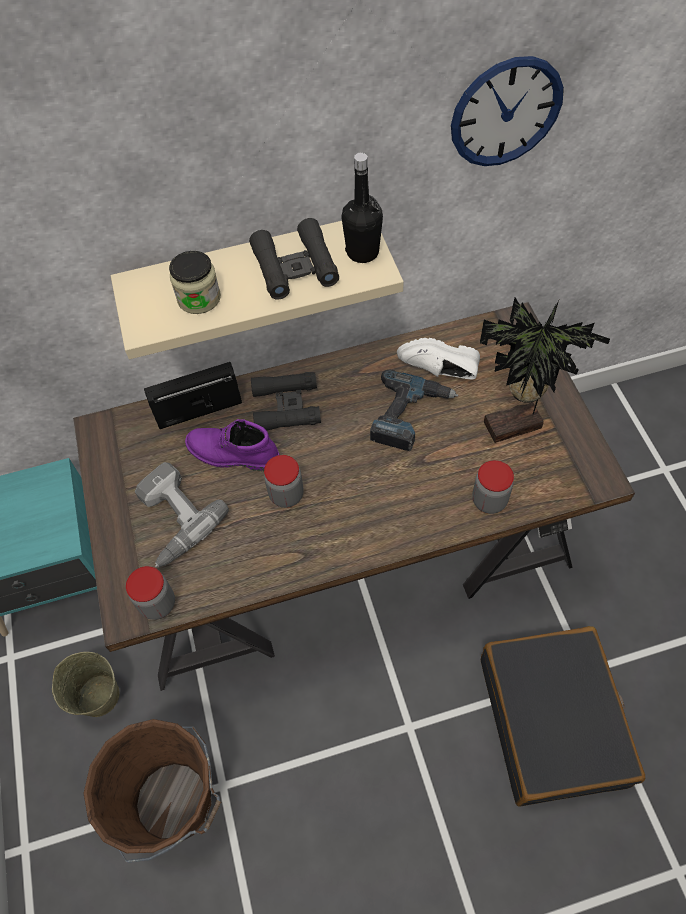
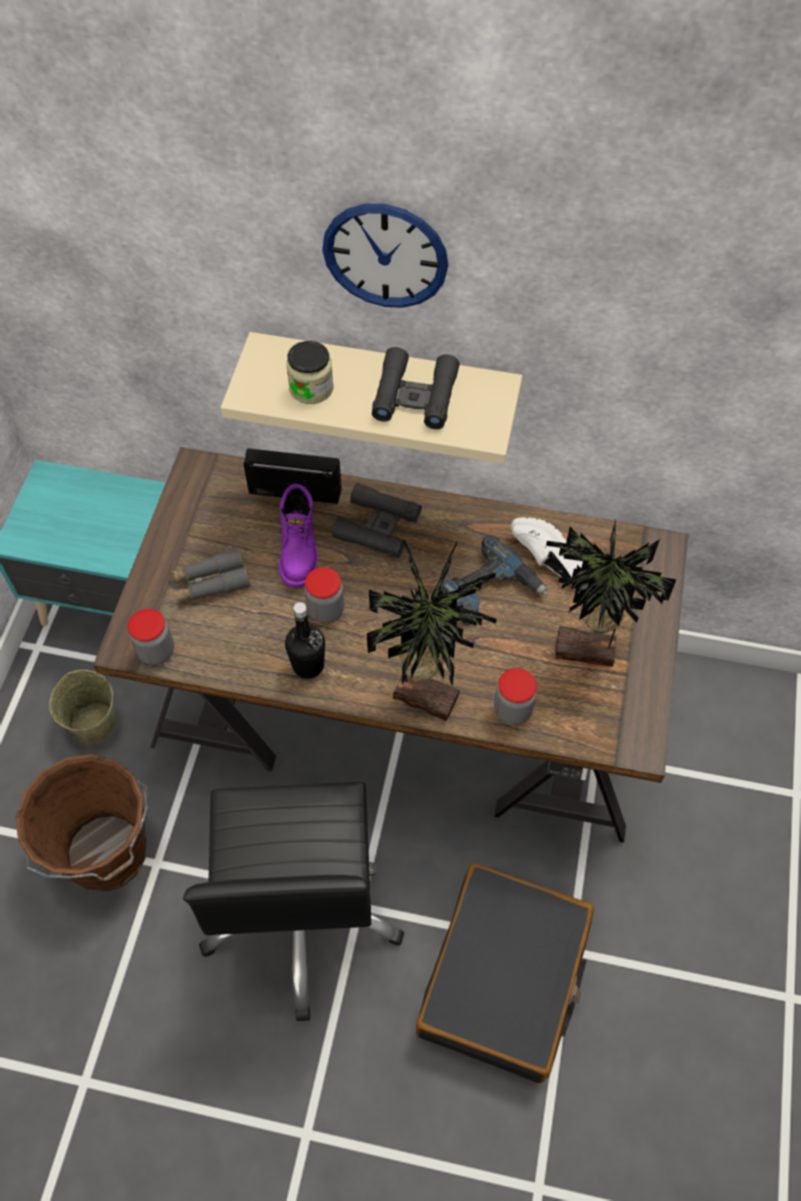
camera: 25 degrees right, 0 degrees up
(171, 520) = (211, 582): power drill -> grey binoculars
(232, 455) = (299, 549): purple boot -> purple boot turned 135 degrees counterclockwise
(362, 252) = (486, 409): black bottle -> black bottle (308, 665)
(369, 759) = (303, 914): none -> black office chair
(412, 522) = (426, 693): none -> potted plant
(506, 112) = (682, 332): wall clock -> wall clock (385, 256)

